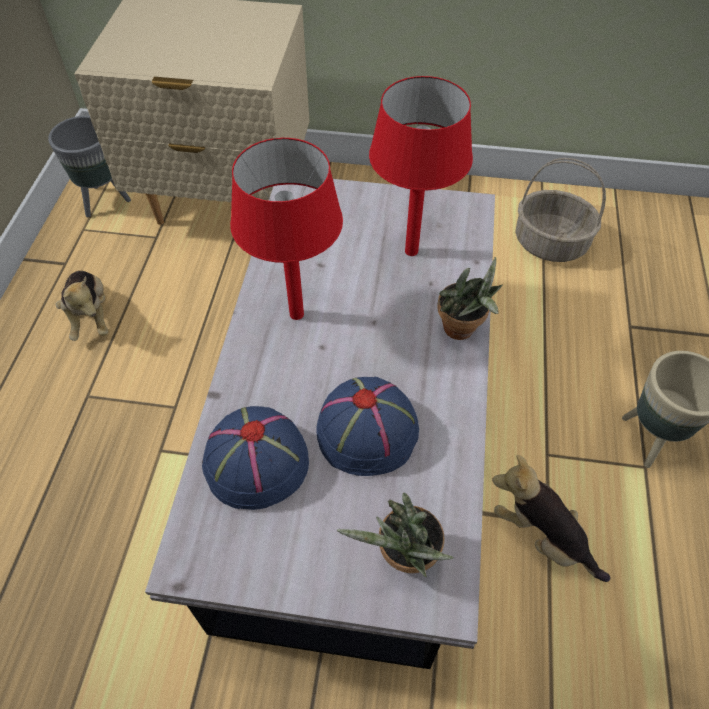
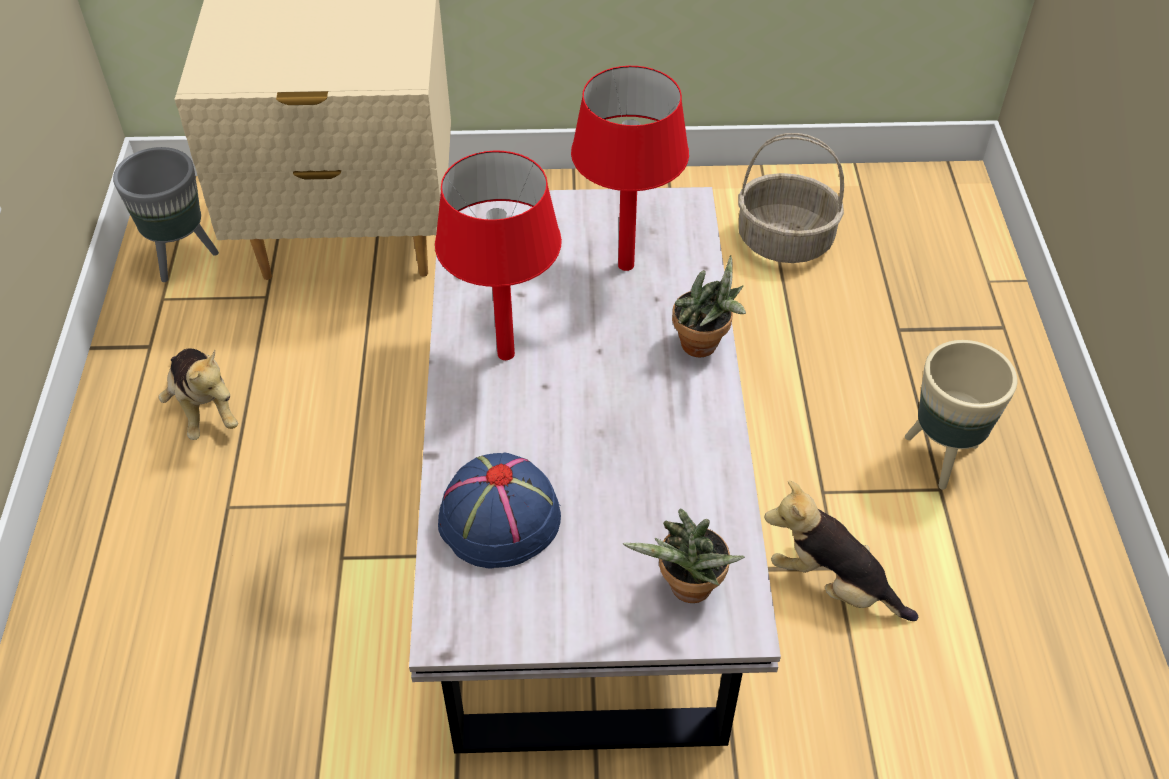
camera: 10 degrees left, 5 degrees down
(368, 430) = (619, 468): blue hat -> none

